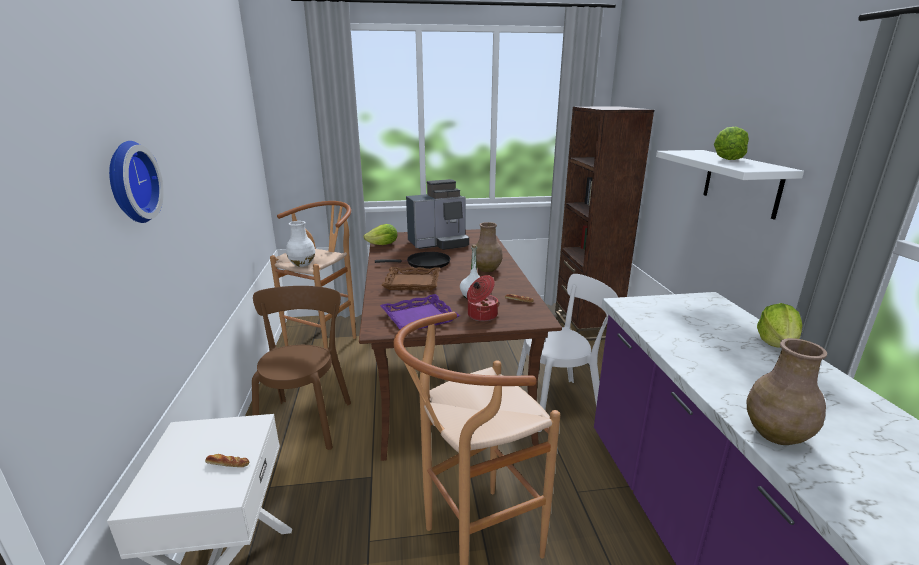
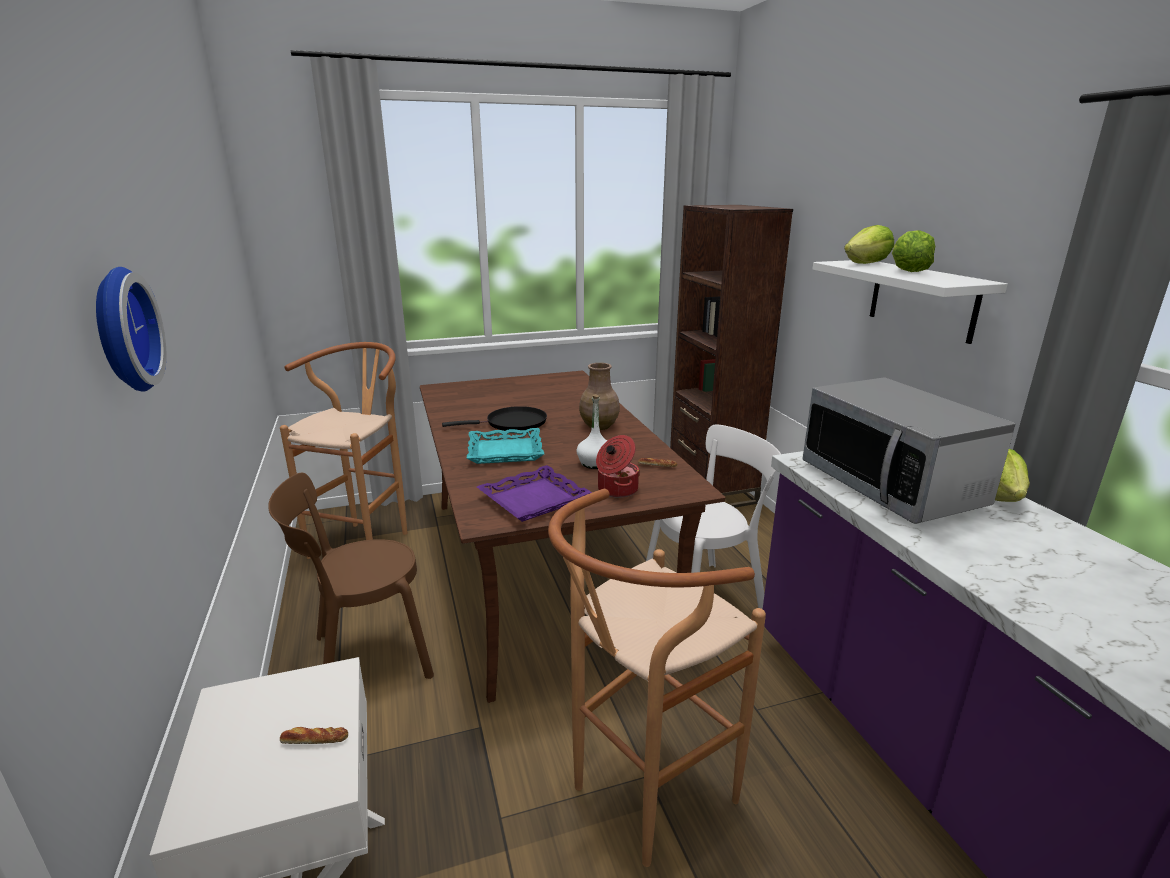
camera: 10 degrees left, 0 degrees up
(302, 264) = (331, 435): white vase -> none
(306, 420) = (365, 658): brown chair -> brown chair turned 105 degrees counterclockwise
(383, 245) = (443, 400): lettuce -> lettuce (867, 264)
(412, 283) = (505, 452): brown tray -> turquoise tray
(439, 243) = (521, 394): coffee machine -> none
(688, 328) = (891, 486): none -> microwave
(777, 435) = (1047, 610): brown vase -> none

